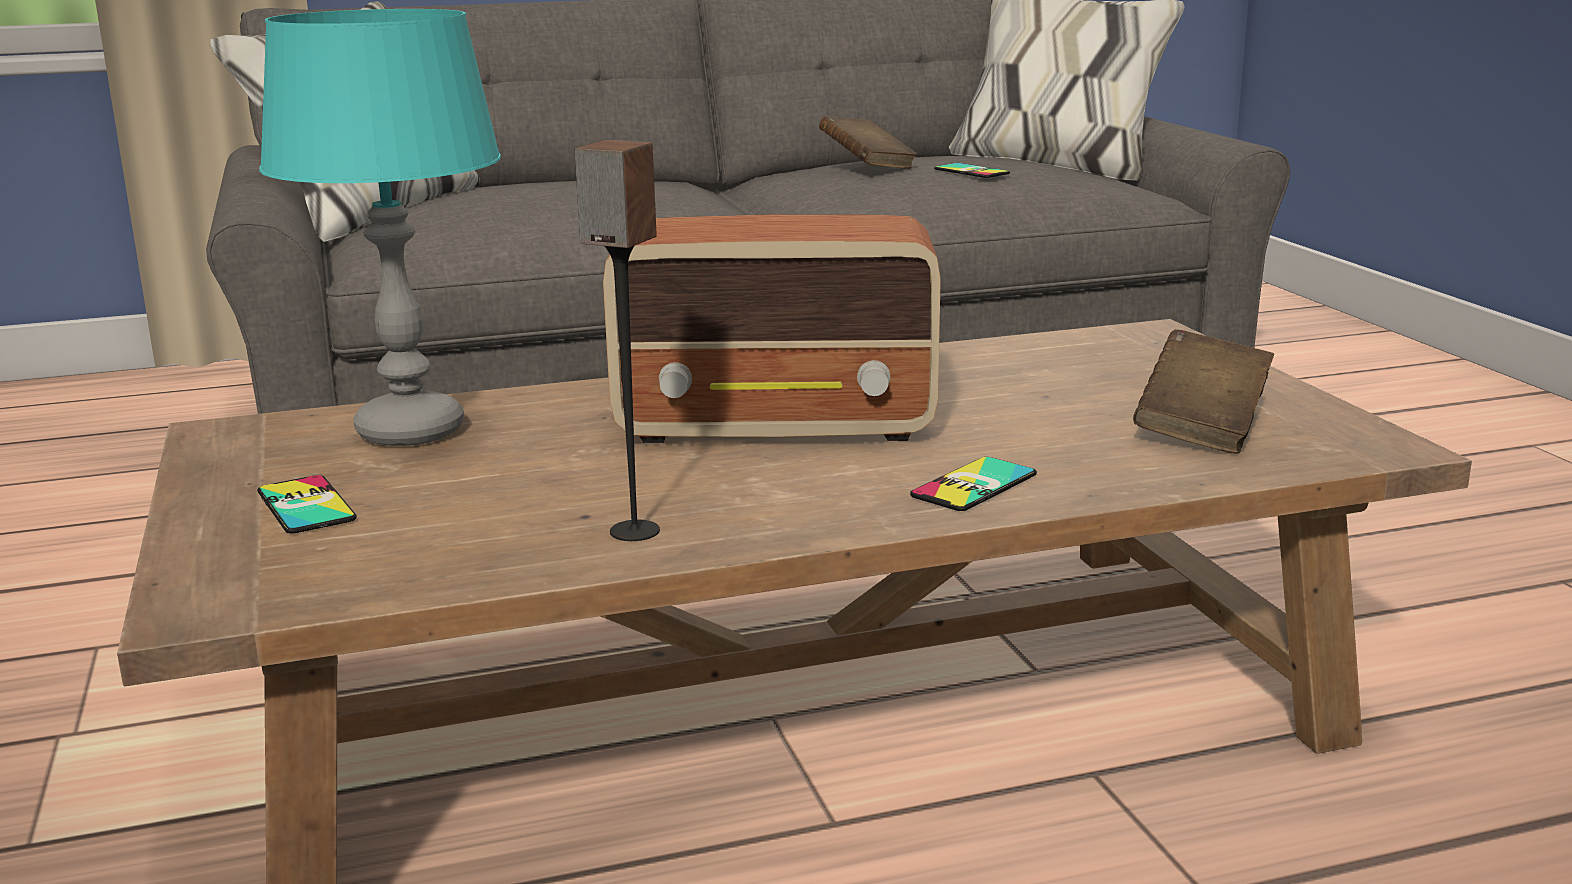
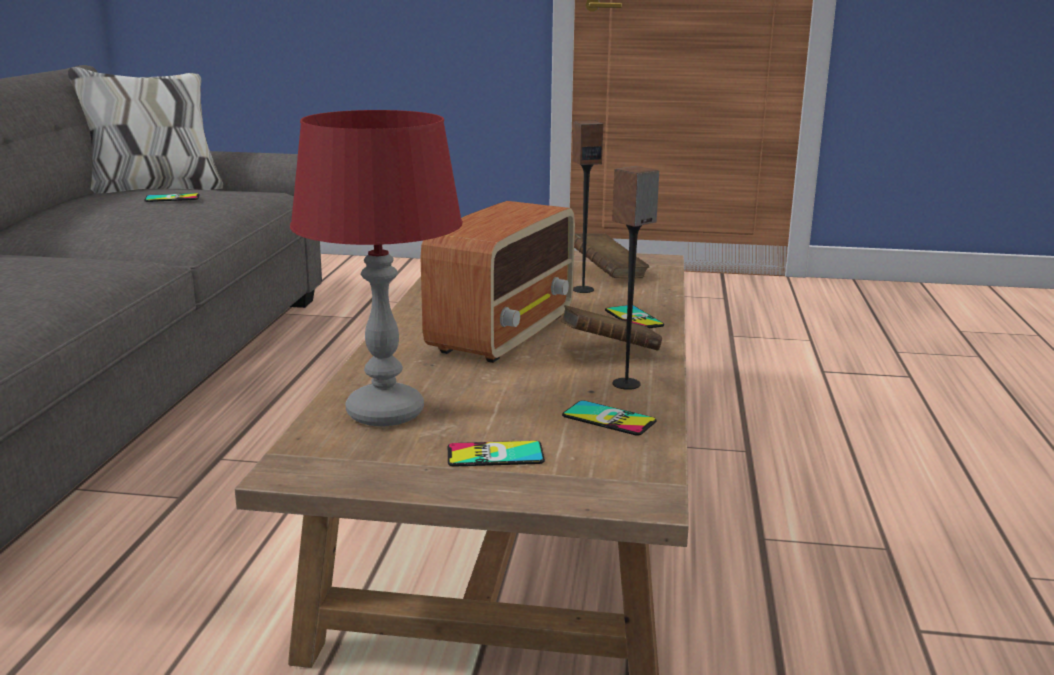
camera: 65 degrees left, 0 degrees up
(409, 431) = (384, 413): turquoise table lamp -> red table lamp
(476, 544) = (609, 419): none -> phone
(867, 166) = (95, 209): brown book -> brown book (609, 352)
(1077, 429) = (583, 289): none -> speaker

